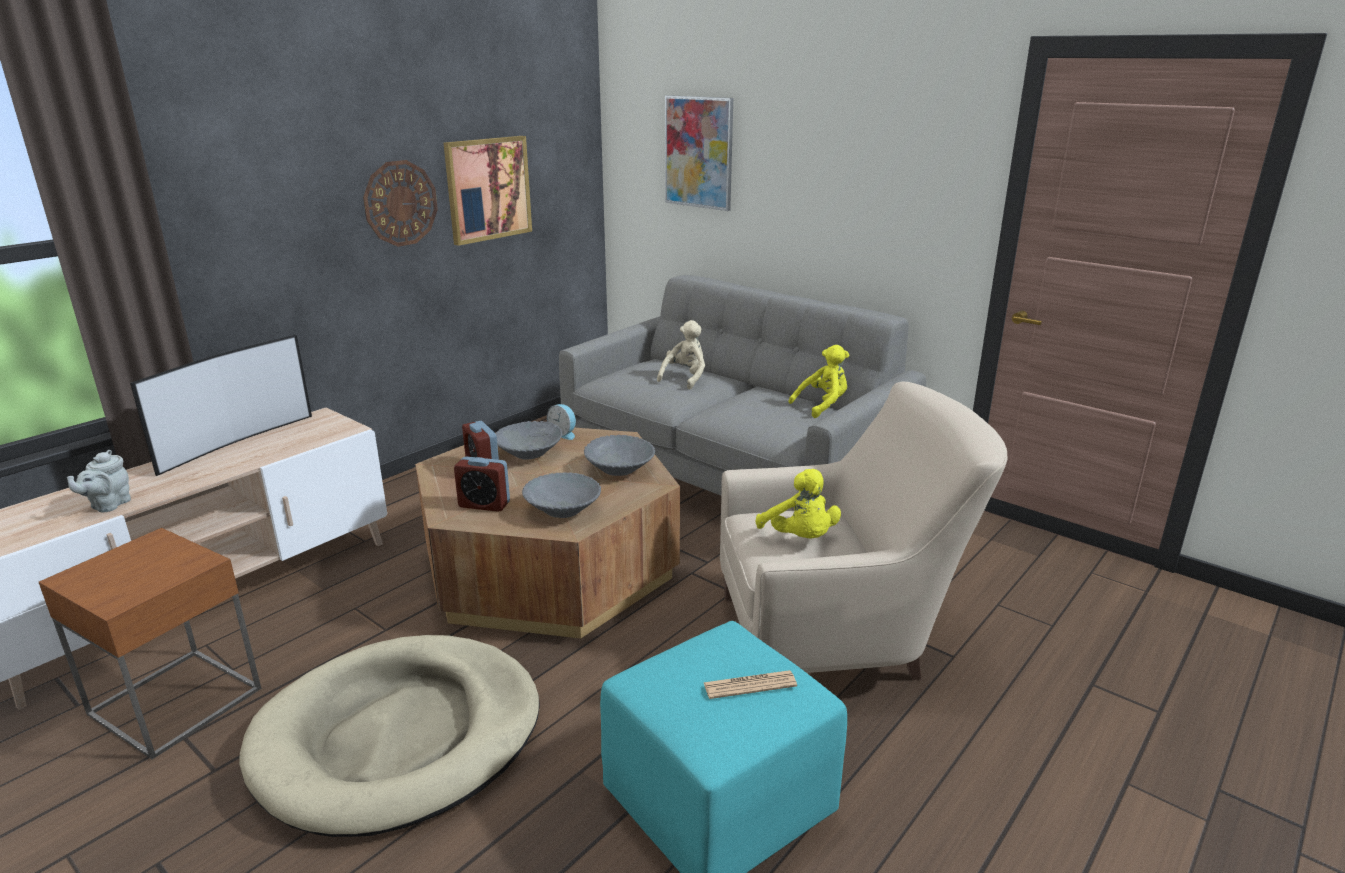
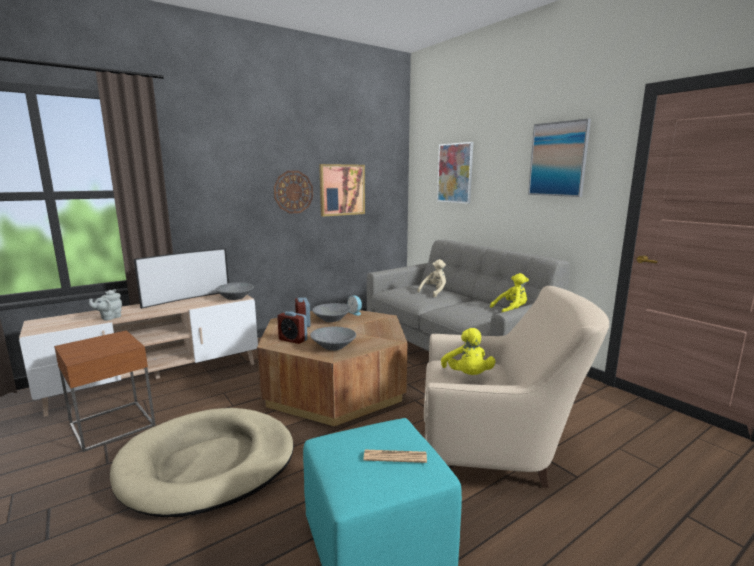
camera: 15 degrees right, 10 degrees down
(619, 469) = (377, 331): grey bowl -> grey bowl (235, 297)
(889, 146) = (558, 159): none -> picture

